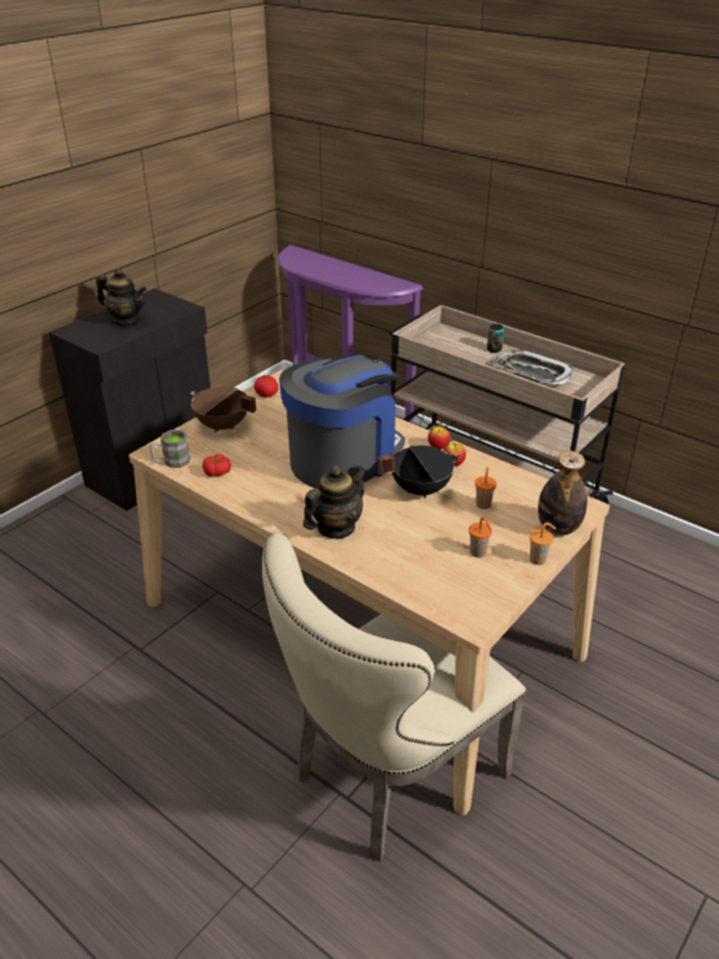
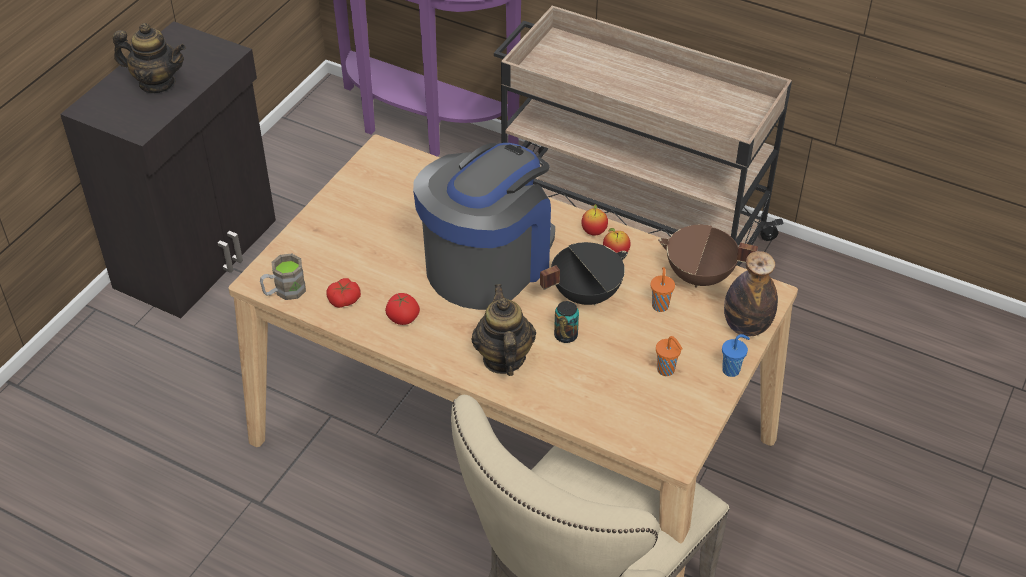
camera: 10 degrees left, 10 degrees up
(222, 426) = (329, 231): brown cooking pot -> brown cooking pot (699, 277)
(267, 395) = (369, 176): tomato -> tomato (403, 318)
(336, 528) = (503, 358): teapot -> teapot turned 45 degrees counterclockwise
(494, 349) = (628, 65): can -> can (565, 335)
(531, 373) = (680, 99): tray -> none
(538, 560) = (732, 370): orange cup -> blue cup

